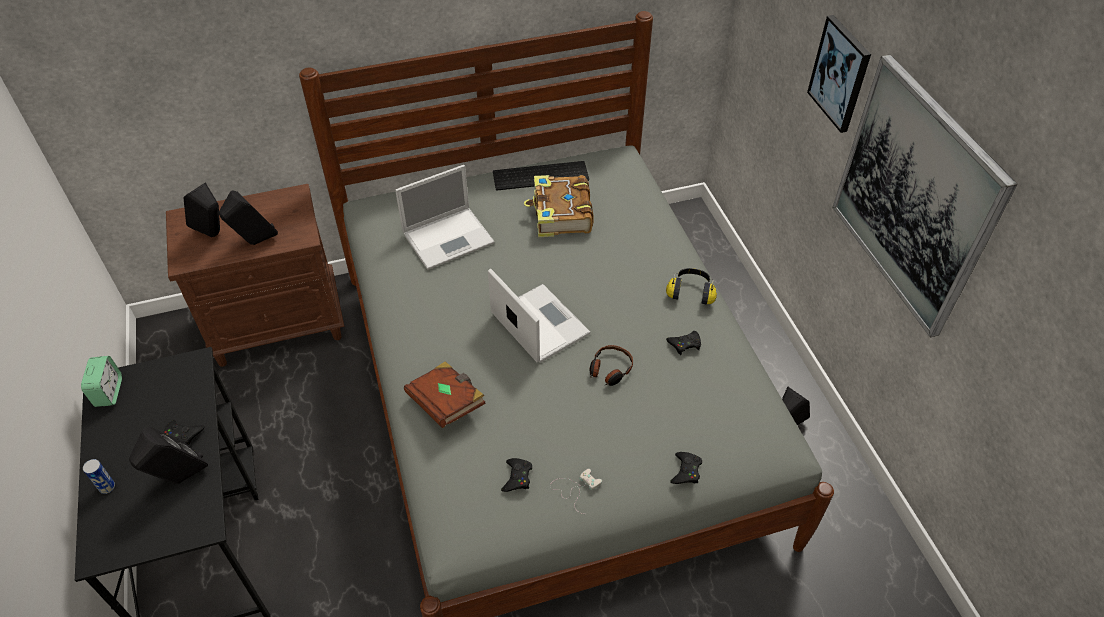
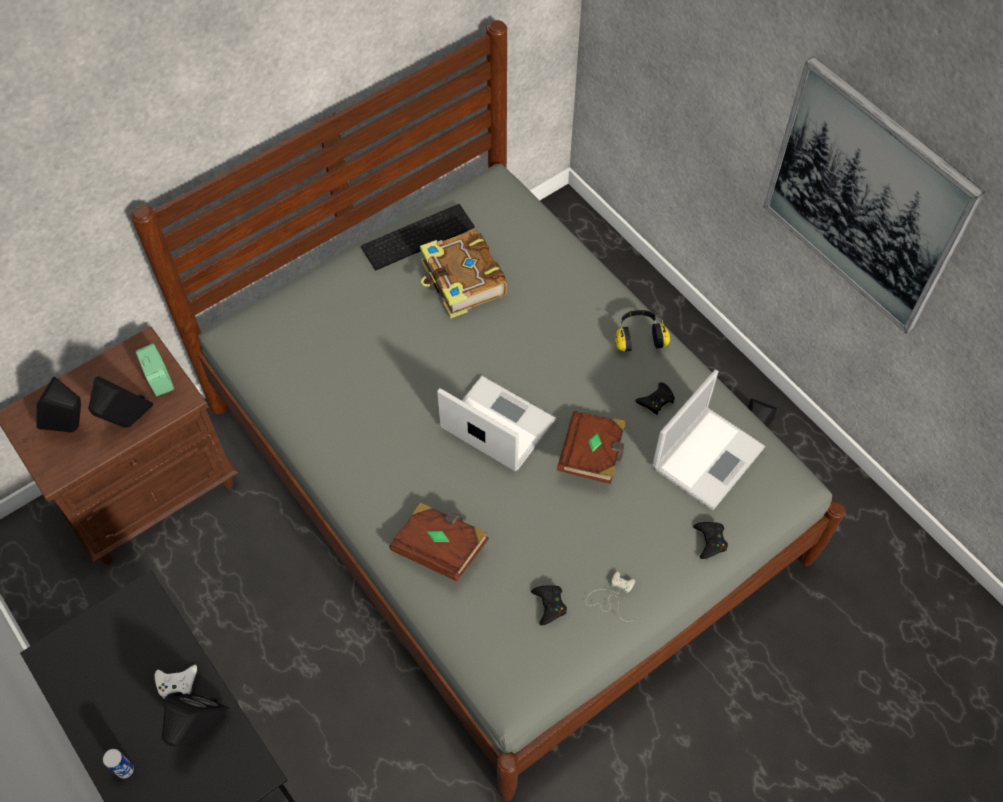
camera: 20 degrees left, 10 degrees up
(109, 392) = (62, 663): alarm clock -> alarm clock (159, 380)
(183, 435) = (176, 682): black game controller -> white game controller
(449, 237) = (351, 347): laptop -> laptop (708, 456)
(610, 370) = (592, 455): headphones -> brown book
(840, 73) = (750, 69): picture -> none

